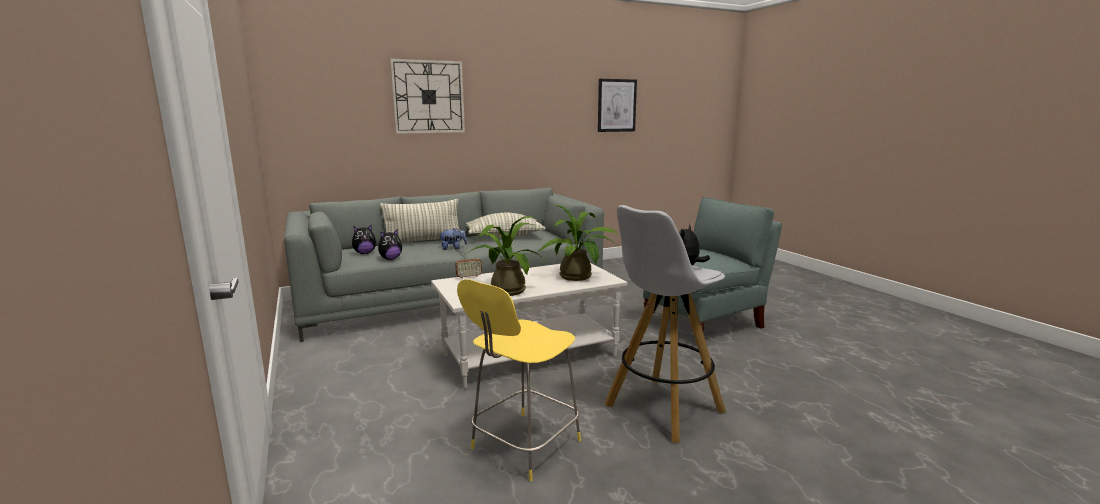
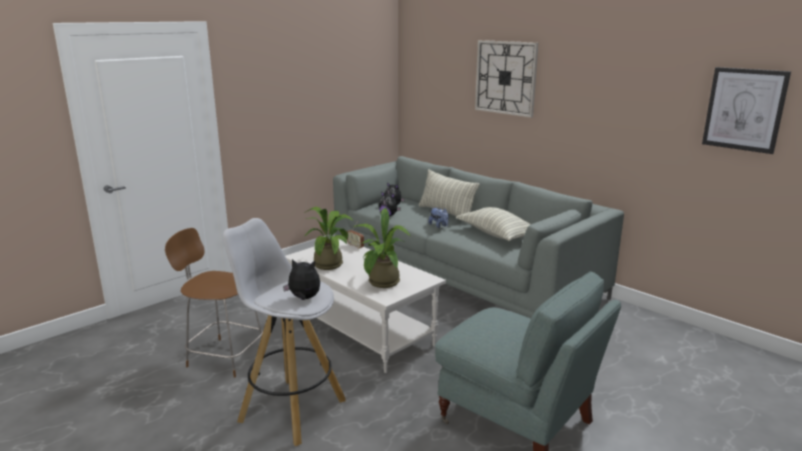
camera: 70 degrees right, 5 degrees up
(523, 446) = (224, 356): yellow stool -> brown stool

